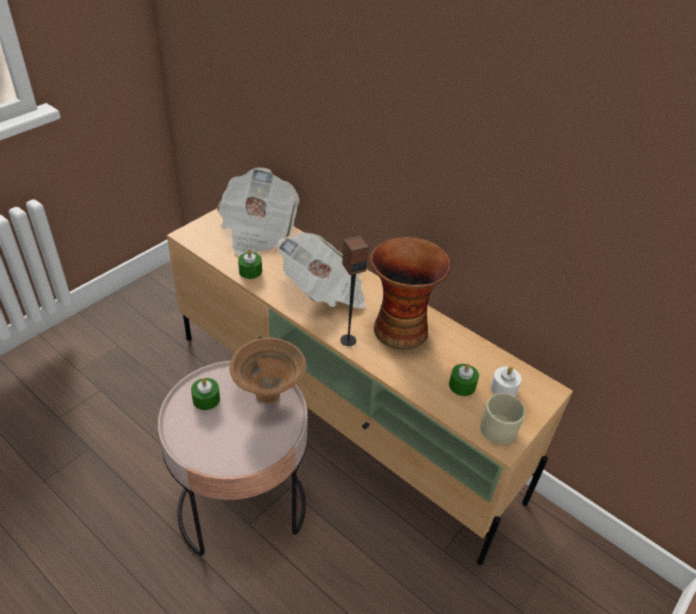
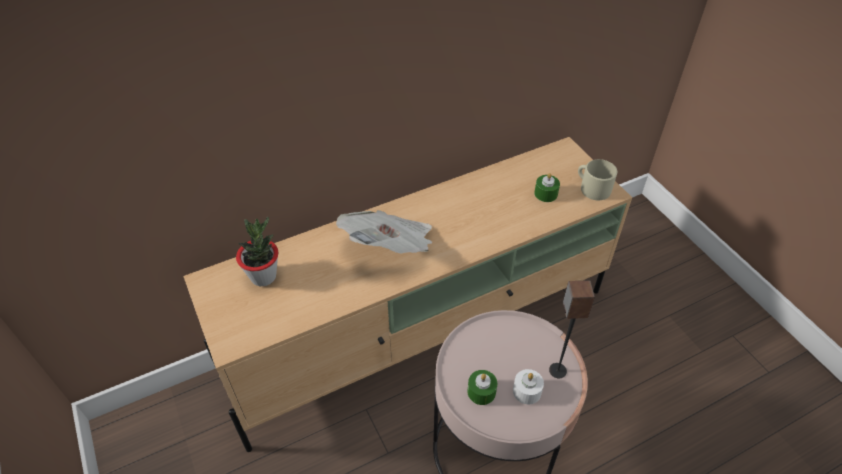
camera: 65 degrees left, 5 degrees up
(250, 271) = (330, 299): green candle -> none
(257, 231) = (263, 276): newspaper -> potted plant
(270, 394) = (491, 336): brown bowl -> none
(348, 340) = (466, 249): speaker -> speaker (557, 370)
(399, 328) = (465, 210): vase -> none
(503, 388) = (556, 171): white candle -> white candle (527, 391)

